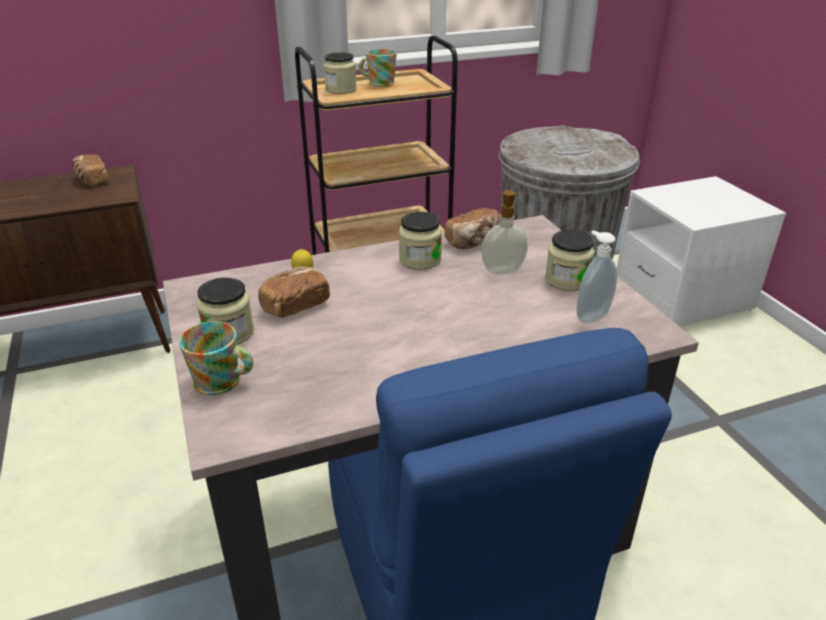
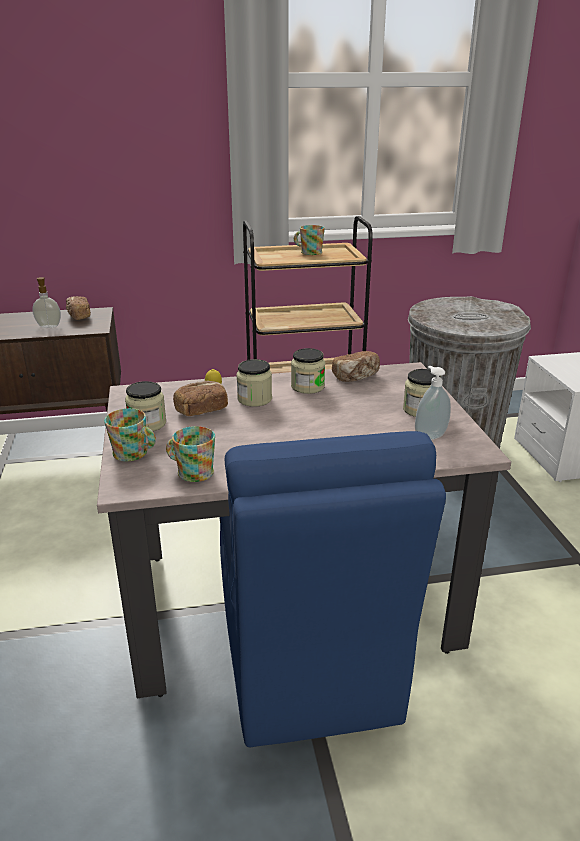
camera: 10 degrees right, 5 degrees down
(308, 401) = (191, 471): none -> mug
(340, 89) = (276, 255): jar -> jar (254, 399)
(502, 270) = (371, 398): soap dispenser -> soap dispenser (49, 326)

